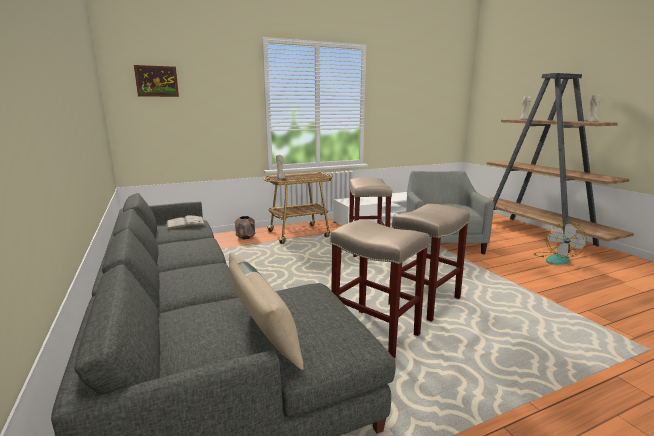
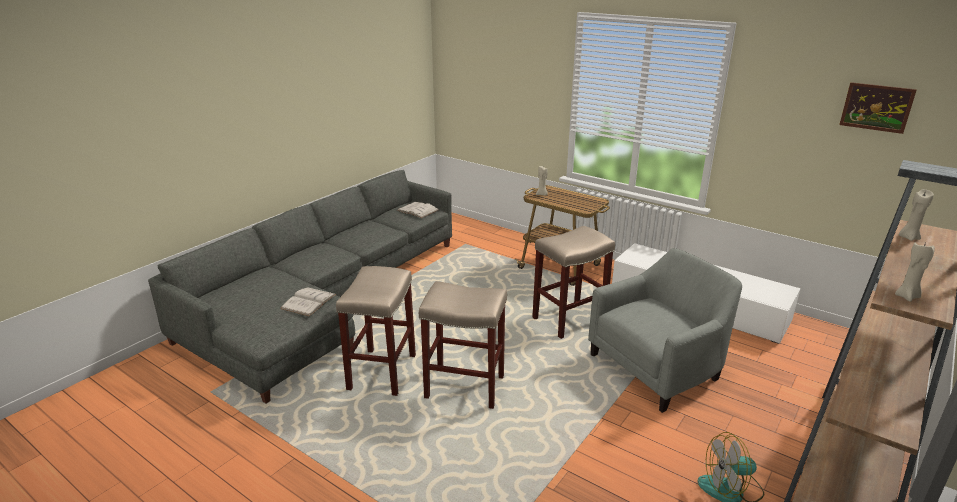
camera: 60 degrees right, 10 degrees up
(156, 81) = (471, 58): picture -> picture (876, 107)
(246, 237) = (514, 245): brown planter -> none
(263, 333) = (255, 304): beige pillow -> none
(302, 298) = (308, 301): none -> white book

